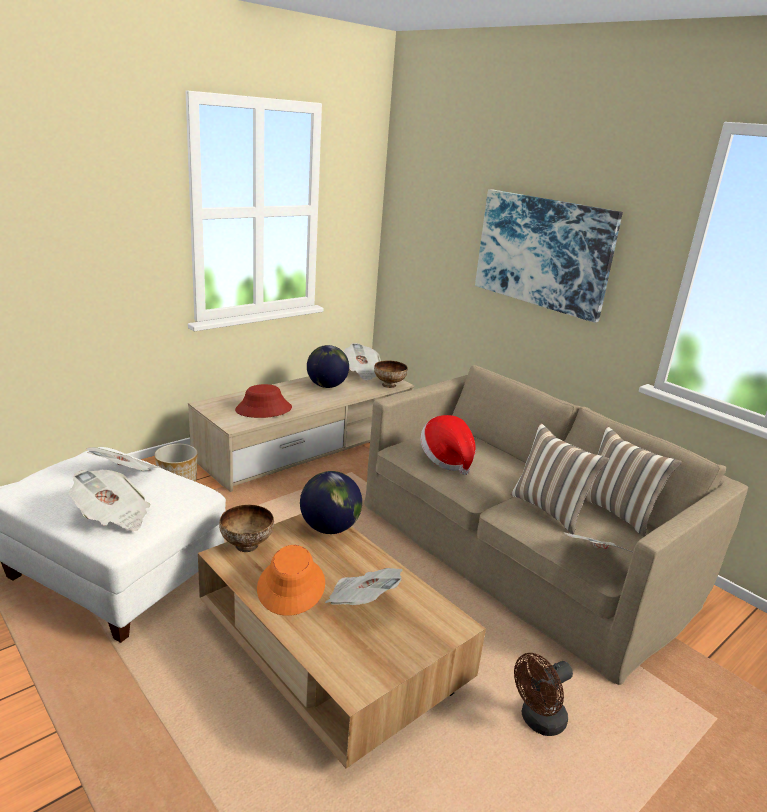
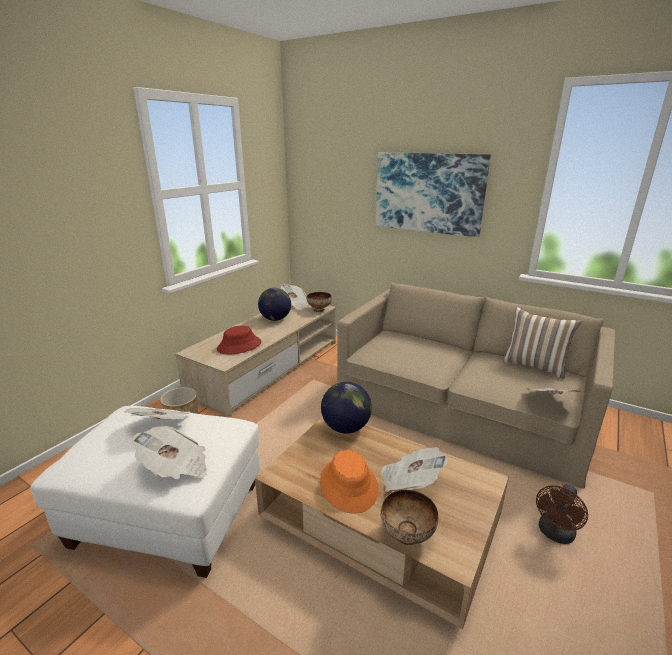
camera: 15 degrees left, 0 degrees up
(246, 546) = (291, 460): bowl -> bowl (407, 535)
(447, 459) = (401, 354): hat -> none
(550, 509) = (494, 374): pillow -> none

